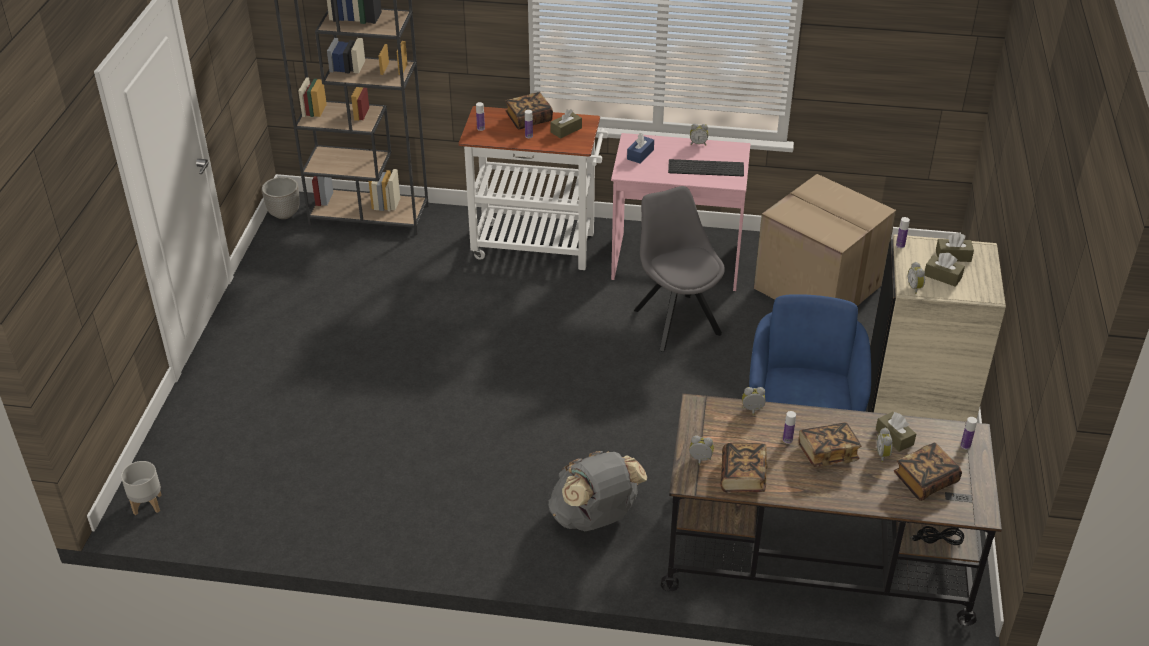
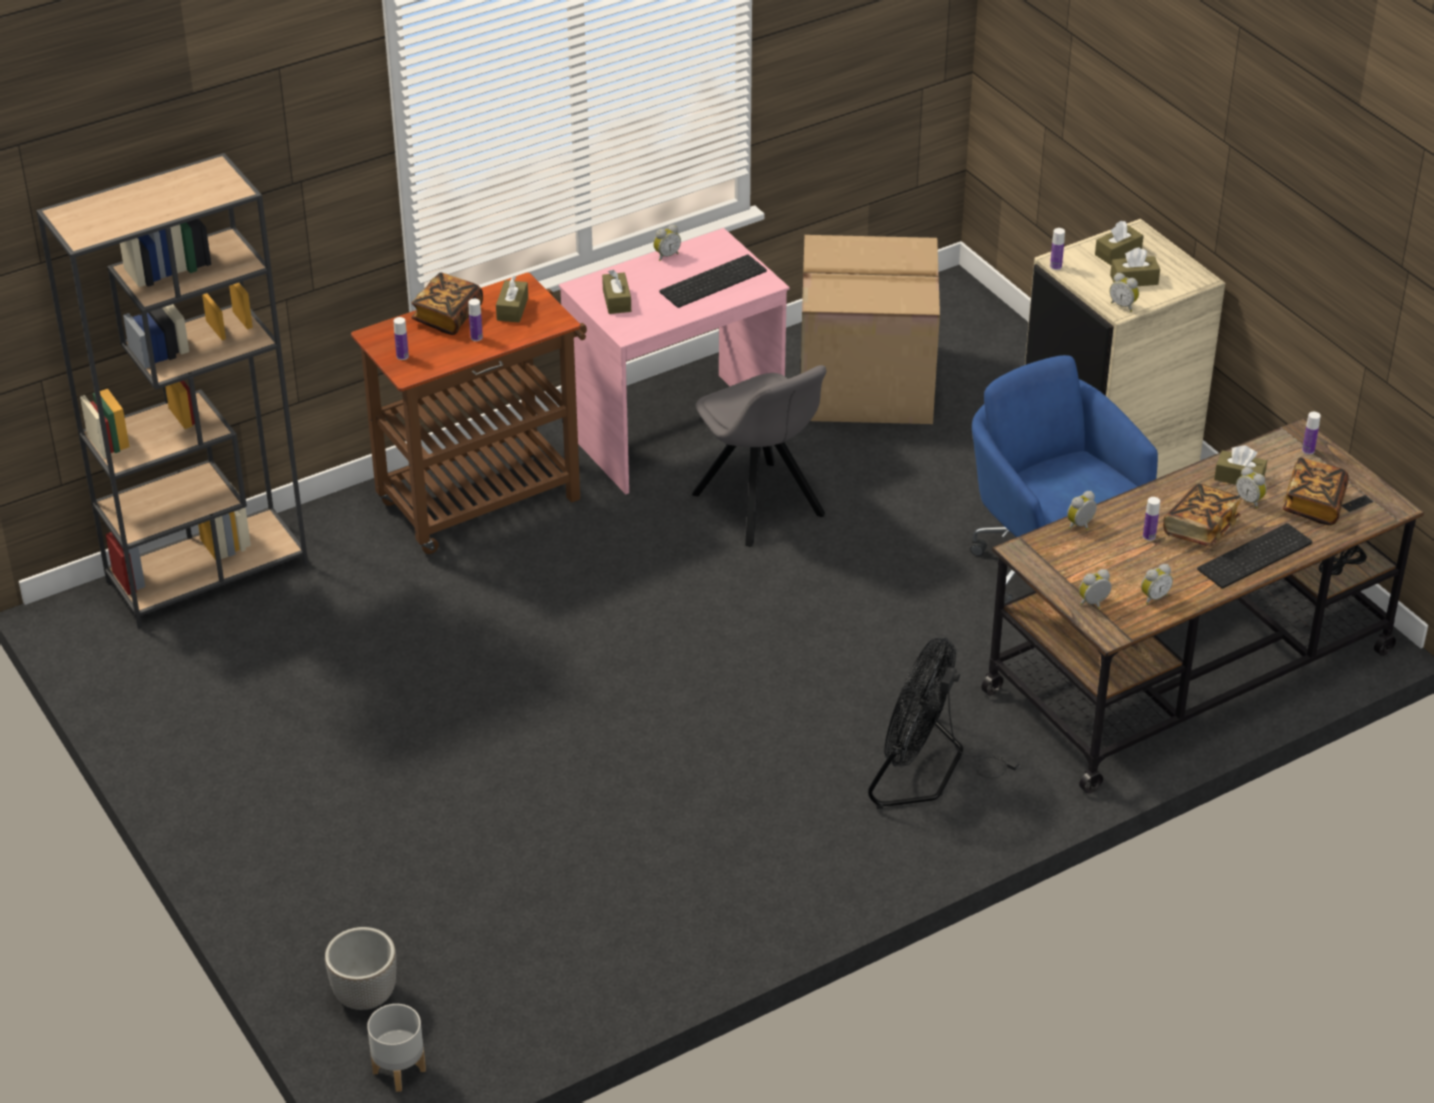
camera: 40 degrees left, 0 degrees up
(284, 214) = (81, 632): planter -> planter (364, 996)
(536, 246) = (482, 501): white cart -> brown cart
(595, 518) = (932, 766): grey backpack -> black fan
(640, 154) = (617, 301): blue tissue box -> brown tissue box
(676, 322) = (760, 505): grey chair -> grey chair turned 150 degrees counterclockwise
(743, 477) = (1153, 597): book -> alarm clock
(841, 491) = (1255, 558): none -> keyboard

